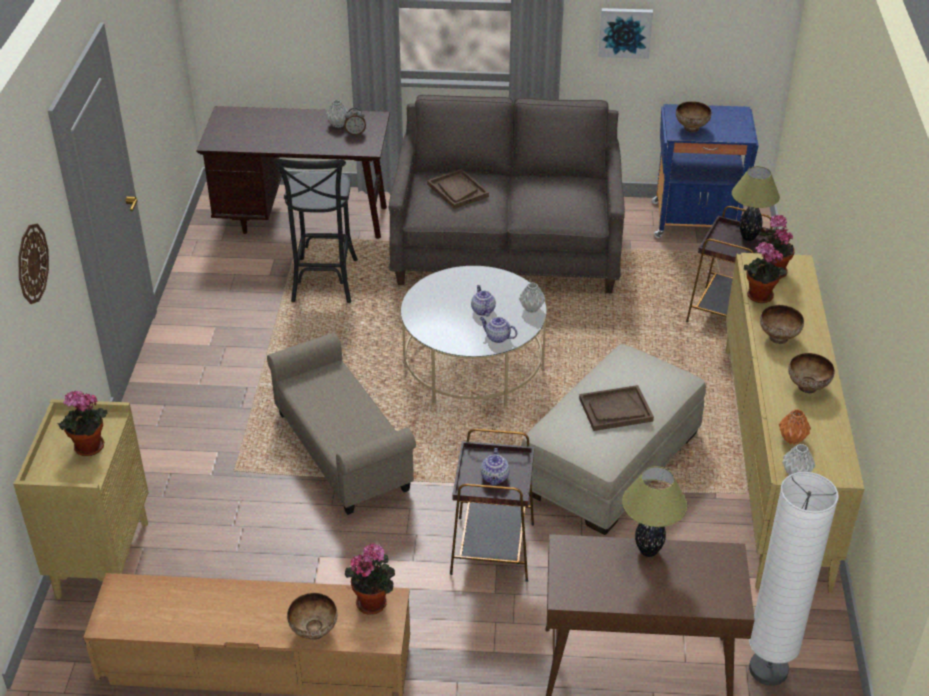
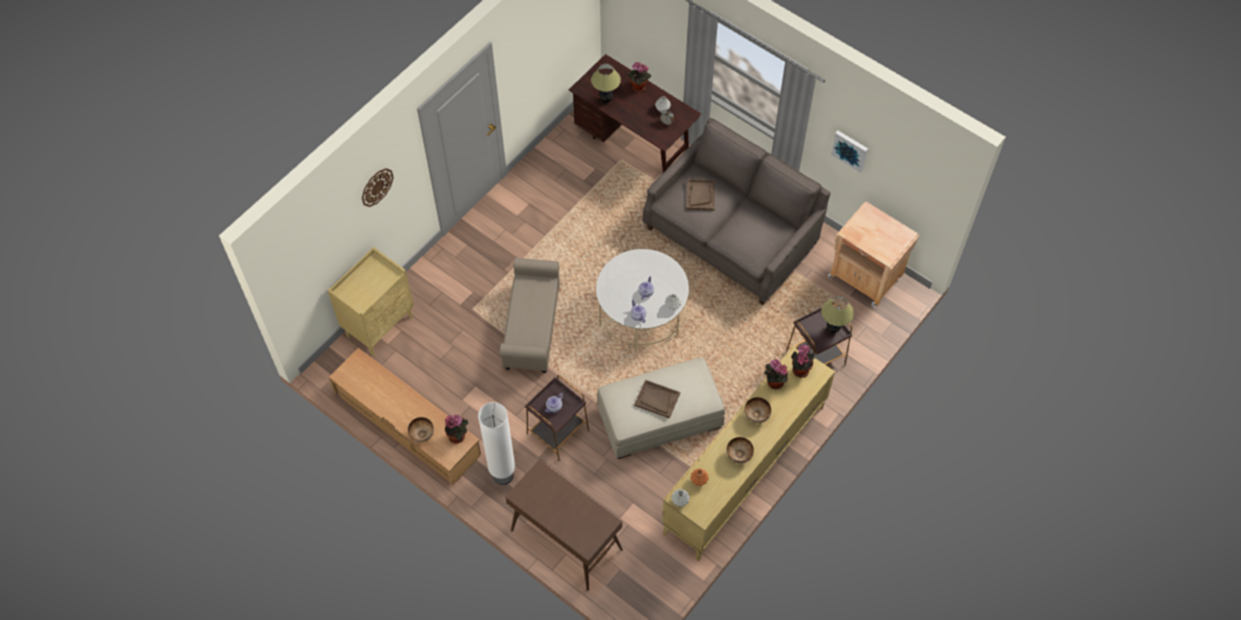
camera: 35 degrees right, 20 degrees up
(88, 449) = (372, 286): potted plant -> potted plant (638, 87)
(324, 283) = (608, 204): black stool -> none
(648, 551) = (574, 496): table lamp -> table lamp (606, 100)
(691, 128) = (861, 232): bowl -> none
(696, 221) = (866, 278): blue cart -> brown cart
(768, 670) = (628, 579): white floor lamp -> white floor lamp (503, 475)

